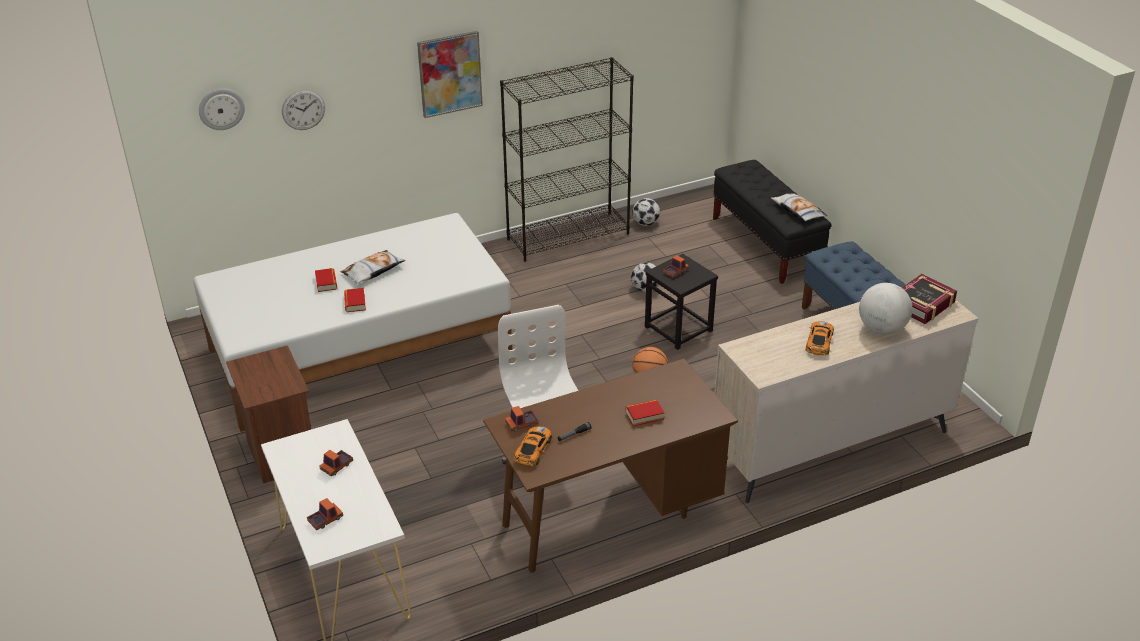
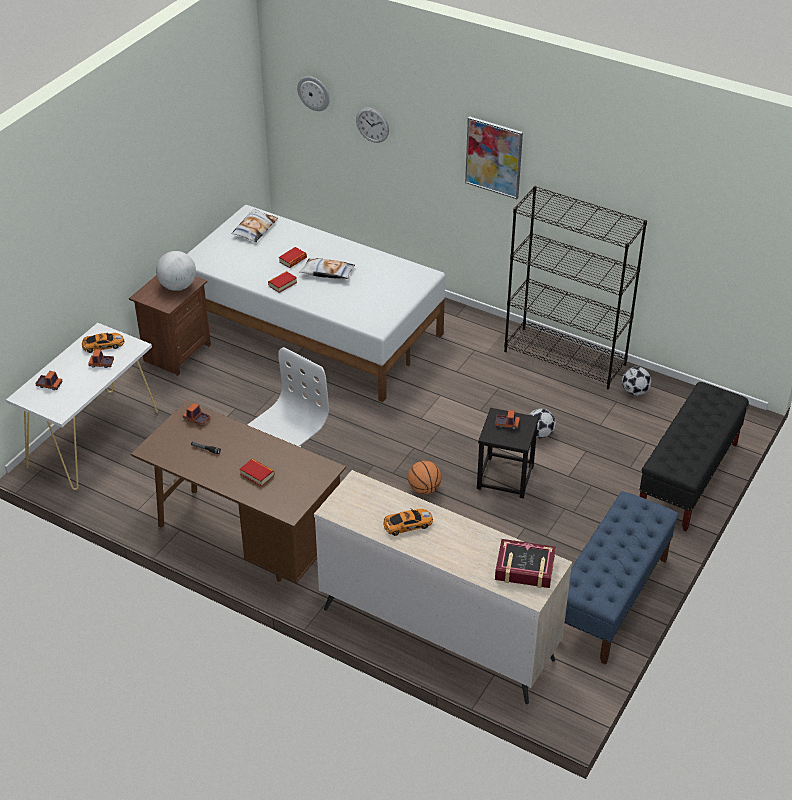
camera: 55 degrees right, 5 degrees up
(533, 450) = (173, 437): toy car -> toy car (102, 345)
(798, 211) = (686, 458): pillow -> pillow (254, 229)
(881, 329) = (461, 555): globe -> globe (178, 286)

